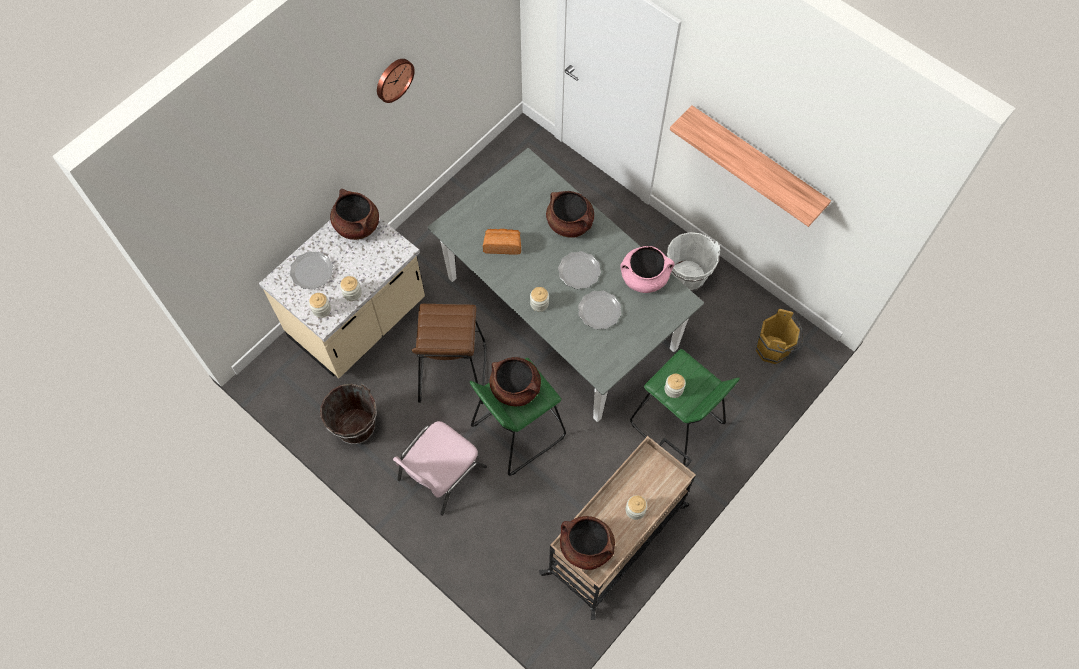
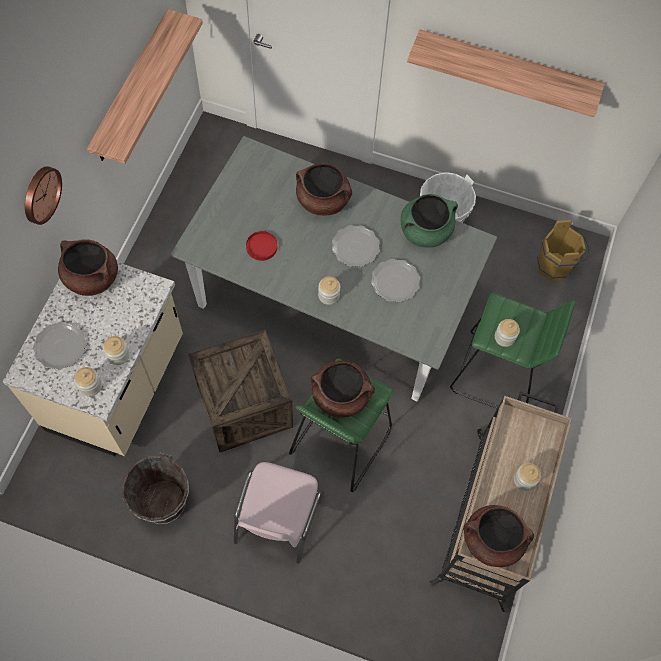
camera: 25 degrees left, 0 degrees up
(393, 79) = (84, 94): wall clock -> wall clock (40, 194)
(443, 82) = (131, 88): none -> shelf
(452, 373) = (244, 405): brown stool -> crate
(502, 245) = (262, 247): bread -> red plate
(644, 277) = (425, 231): pink cooking pot -> green cooking pot

